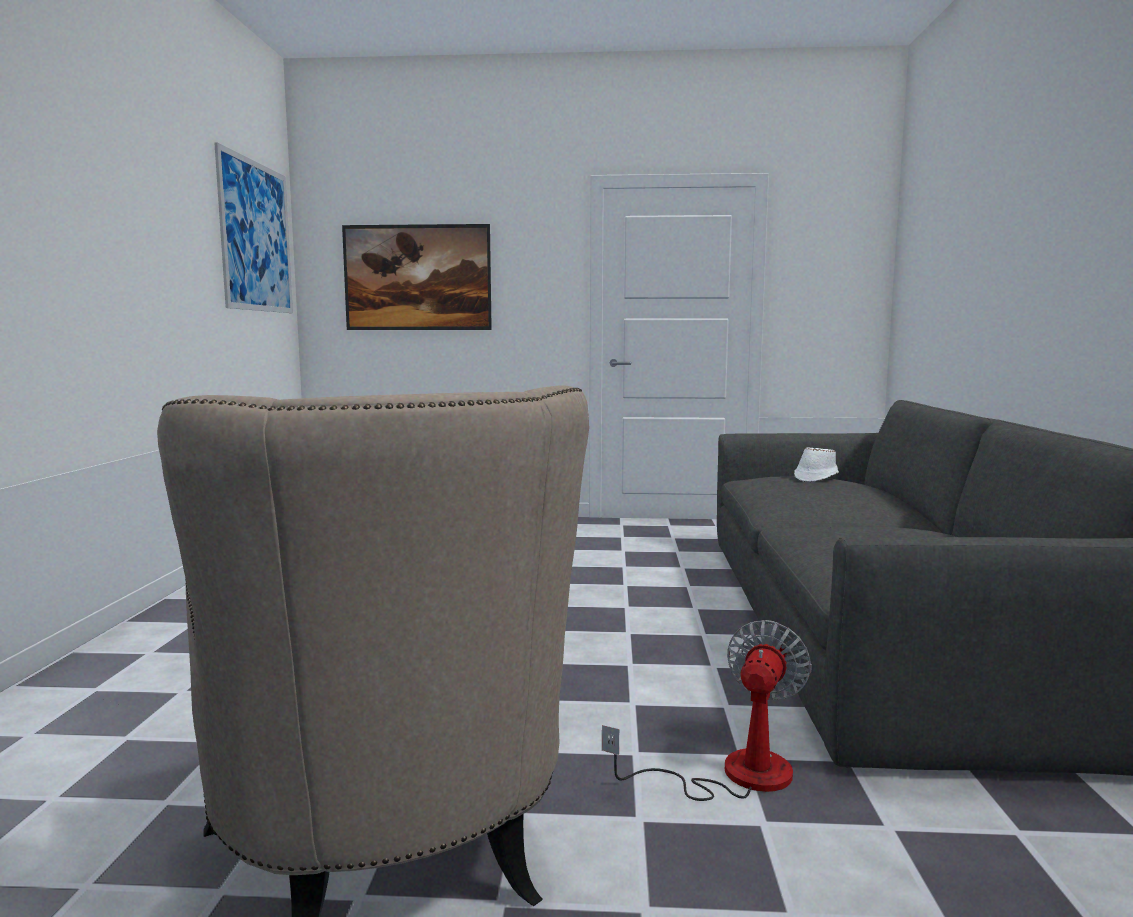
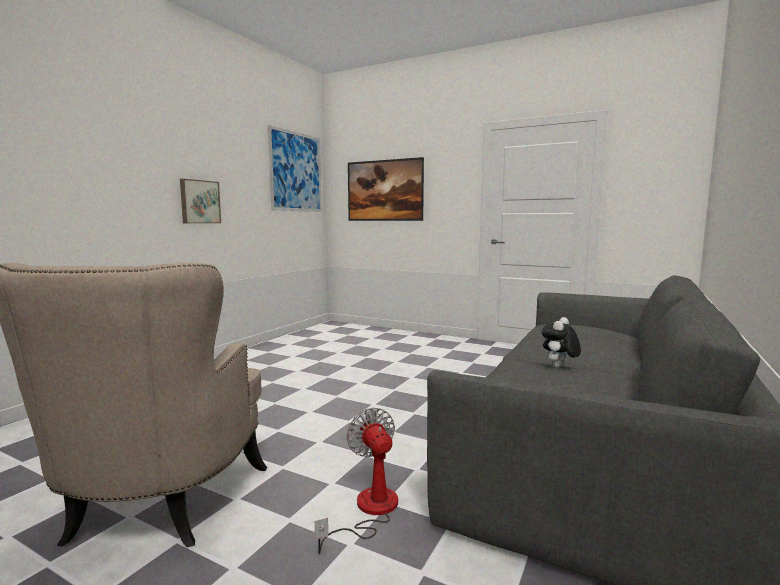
camera: 25 degrees right, 0 degrees up
(120, 286) = (199, 202): none -> picture
(733, 775) = (369, 511): fan -> fan turned 75 degrees counterclockwise
(815, 478) = (588, 328): white hat -> none
(868, 528) = (559, 367): none -> plush toy

